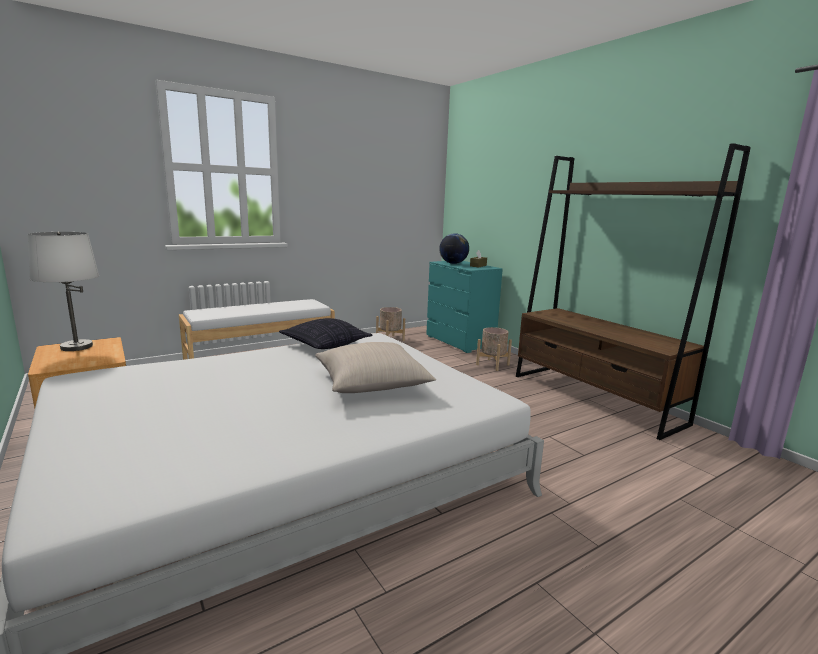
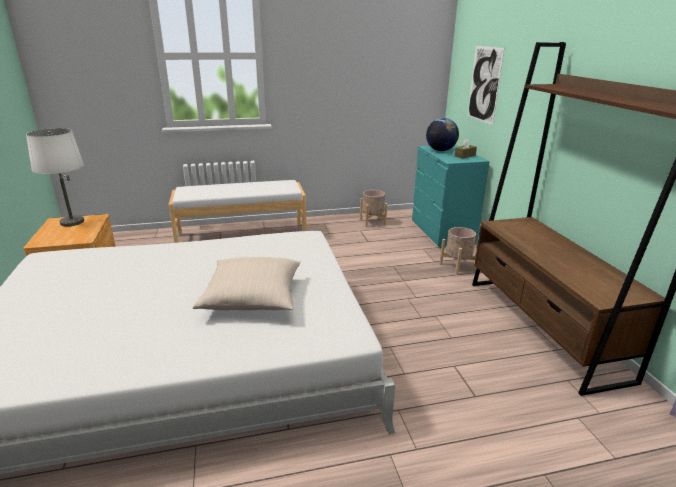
camera: 20 degrees right, 10 degrees up
(325, 345) = (254, 242): pillow -> none
(487, 203) = (484, 84): none -> picture

